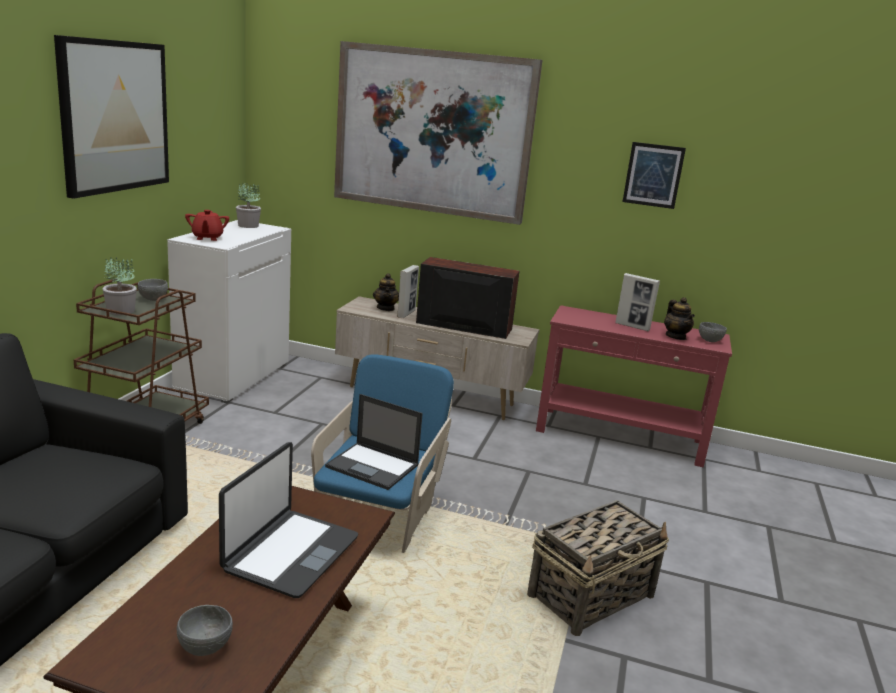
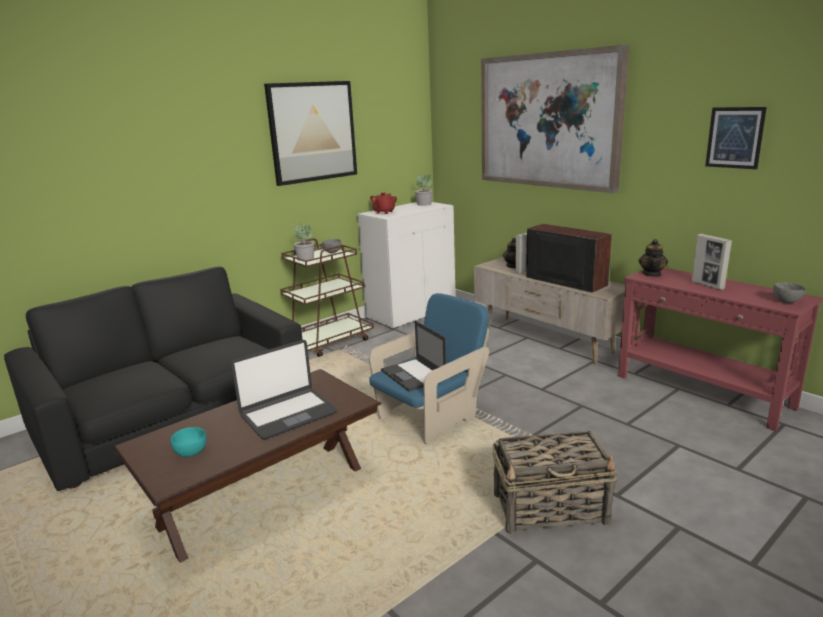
camera: 35 degrees right, 0 degrees up
(204, 647) = (191, 453): grey bowl -> turquoise bowl
(676, 336) = (748, 296): teapot -> teapot (652, 274)

